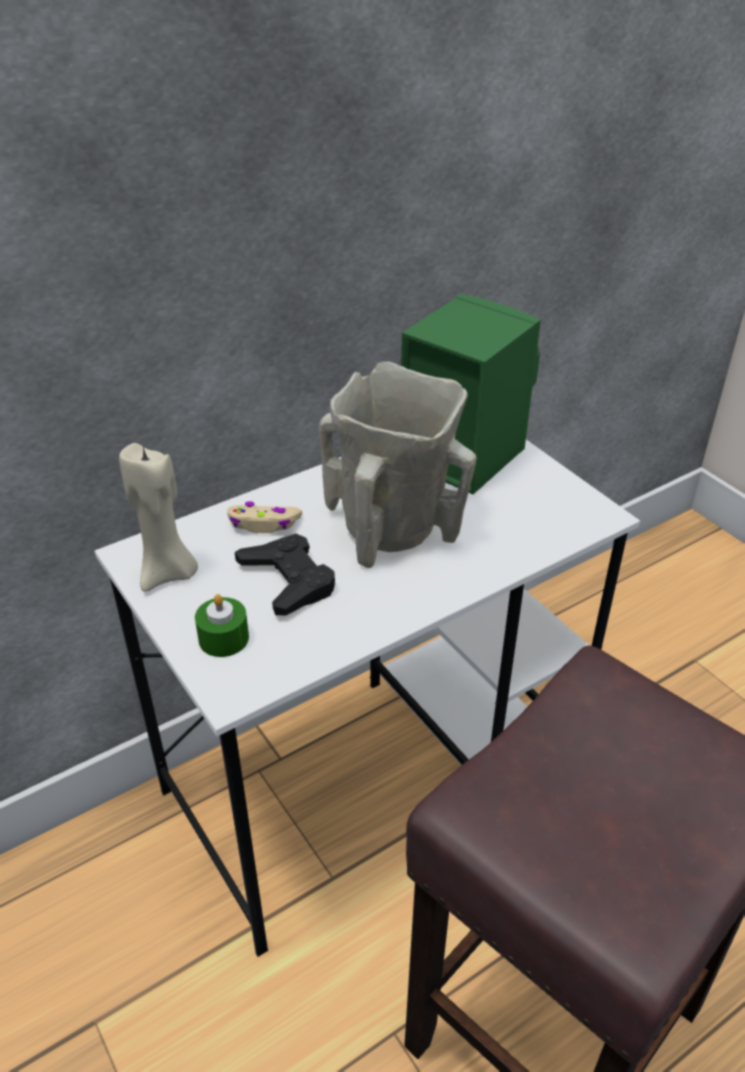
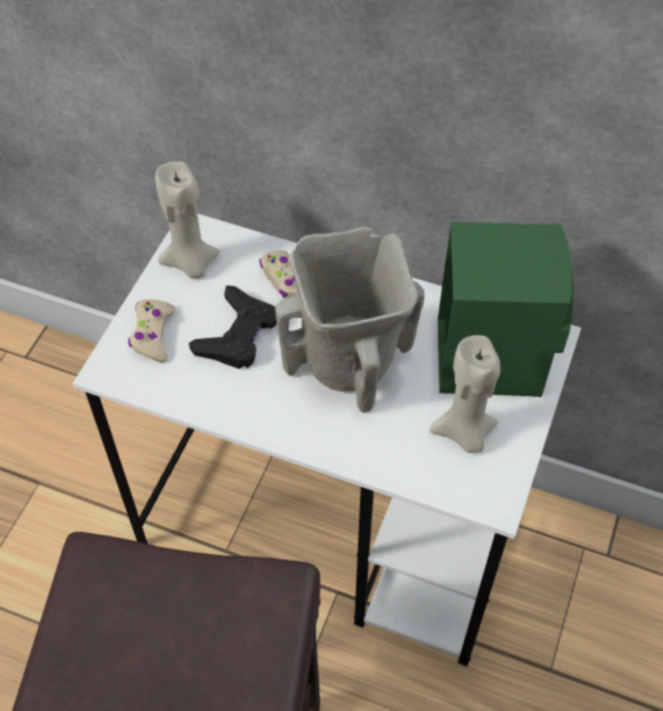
camera: 55 degrees right, 15 degrees up
(223, 638) = (153, 335): green candle -> beige game controller
(523, 501) = (464, 433): none -> beige candle

